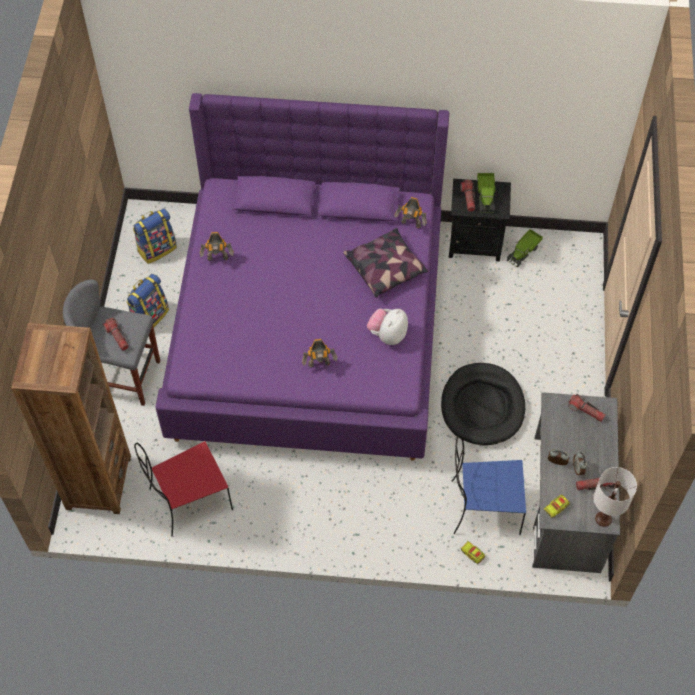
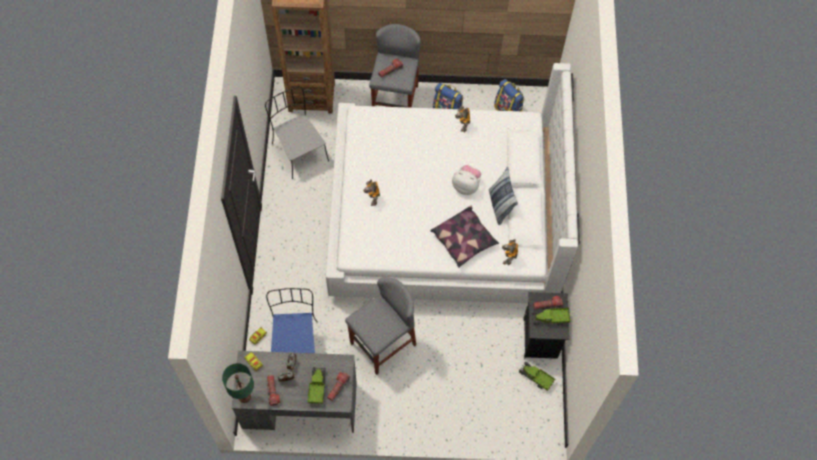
camera: 85 degrees right, 5 degrees up
(188, 500) = (299, 151): red chair -> grey chair
(310, 329) = (445, 218): purple bed -> white bed
(339, 228) = (500, 206): none -> pillow
(387, 335) = (402, 244): plush toy -> plush toy (466, 186)
(482, 406) = (383, 344): black dog bed -> grey stool
(586, 434) = (317, 387): none -> toy truck
(603, 519) = (244, 396): white table lamp -> green table lamp

